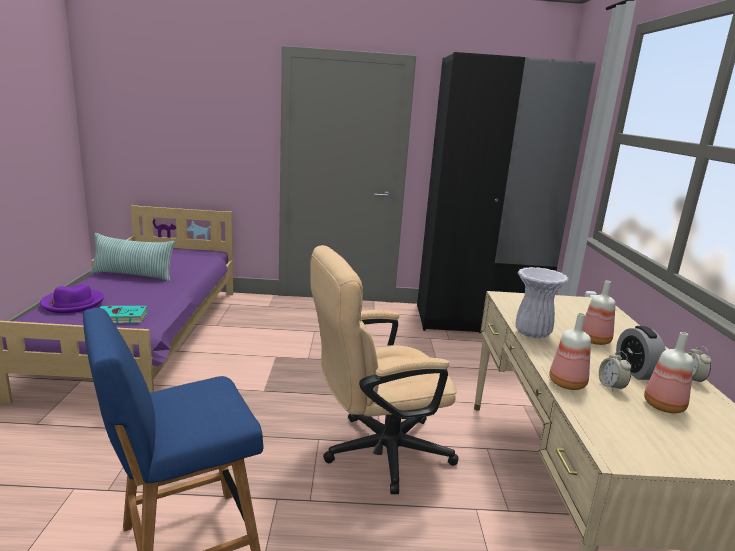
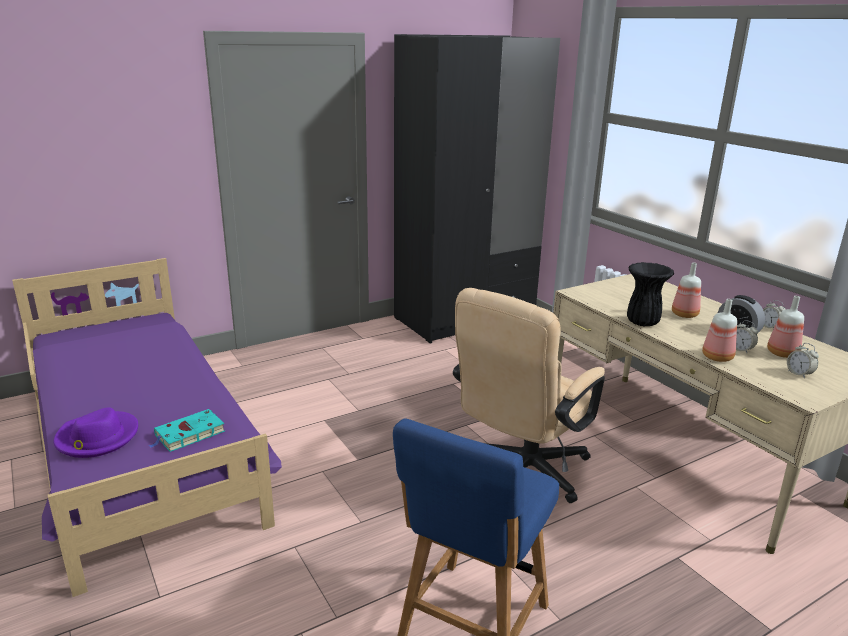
camera: 30 degrees left, 5 degrees up
(133, 275) = (109, 377): pillow -> none
(532, 334) = (643, 323): white vase -> black vase
(652, 431) = (799, 374): none -> alarm clock

